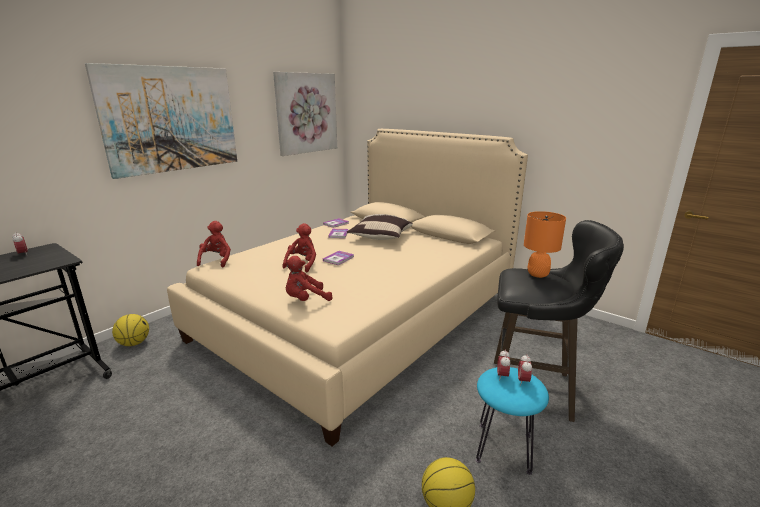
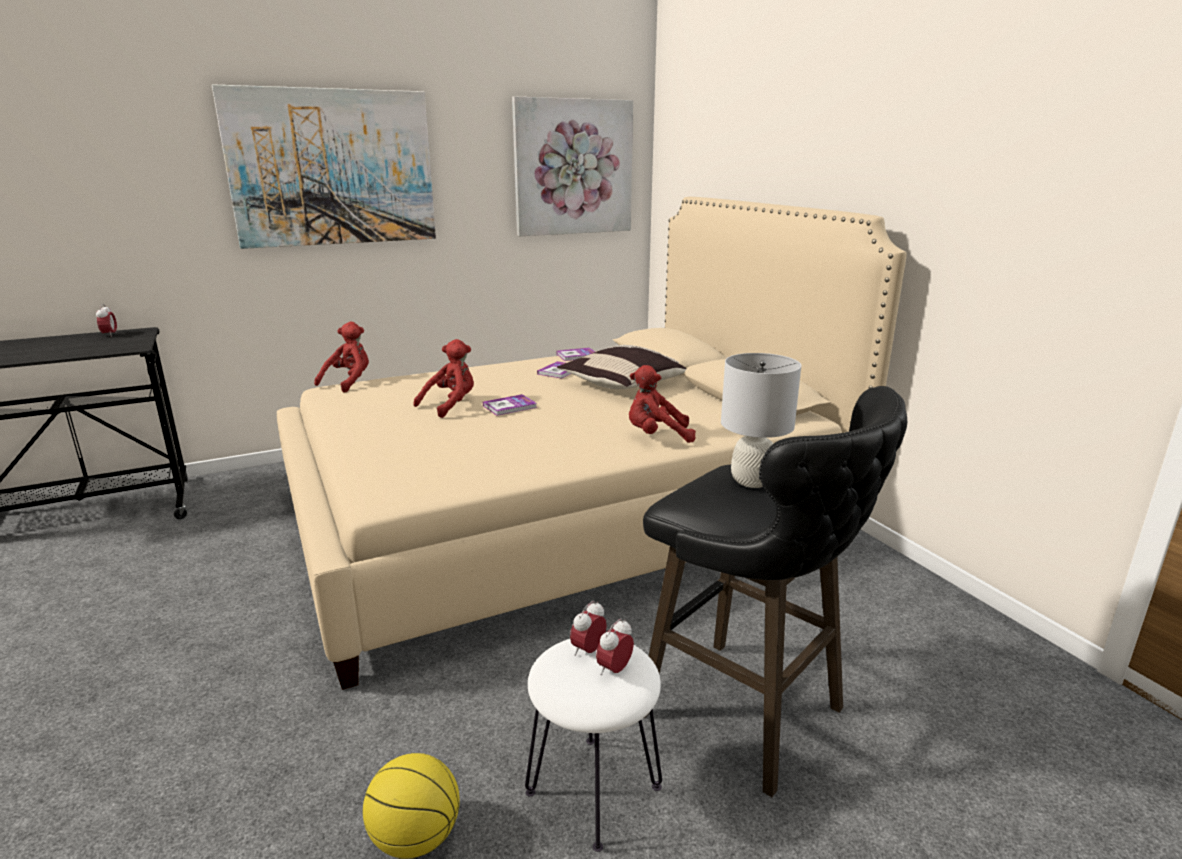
camera: 25 degrees right, 0 degrees up
(134, 343) = (244, 483): basketball -> none
(306, 300) = (389, 455): red plush toy -> red plush toy (656, 436)
(504, 448) = (593, 790): turquoise stool -> white stool
(538, 275) = (754, 483): orange table lamp -> grey table lamp

